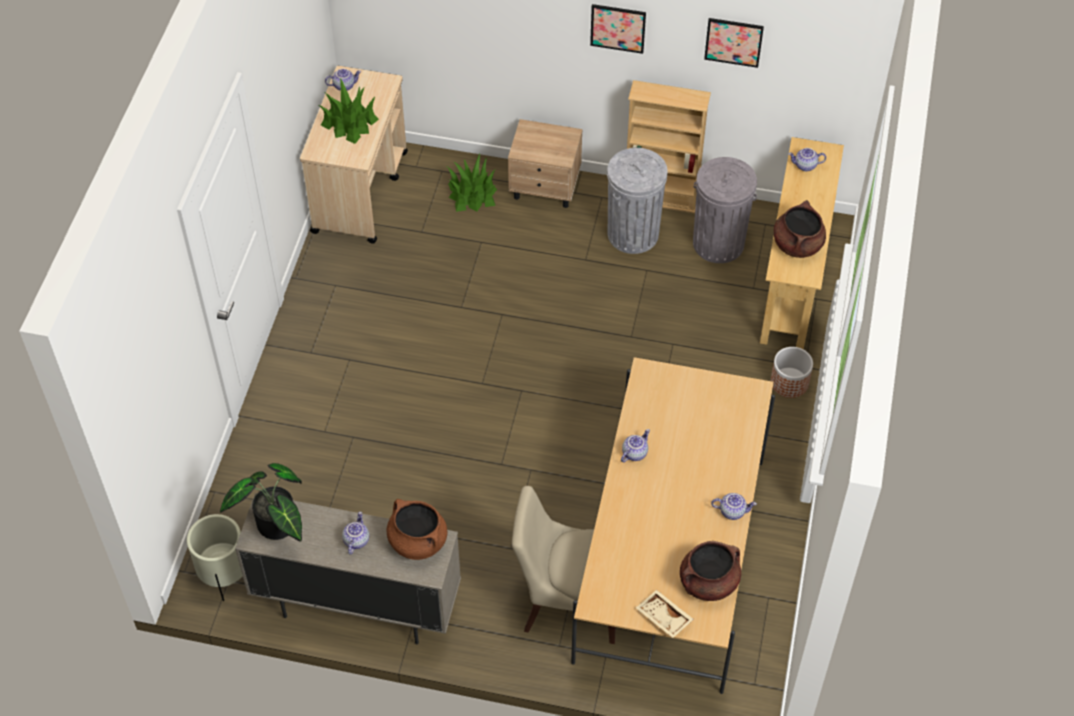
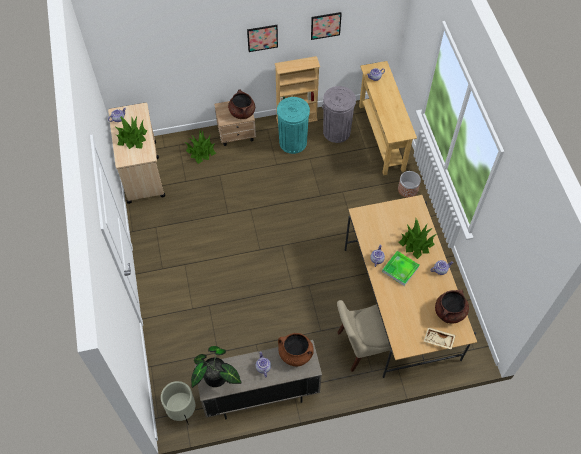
camera: 25 degrees left, 5 degrees up
(633, 234) = (293, 142): grey trash can -> turquoise trash can
(664, 484) = (400, 269): none -> tray
(717, 453) = (416, 243): none -> potted plant
(797, 244) = (393, 119): brown cooking pot -> brown cooking pot (242, 112)

